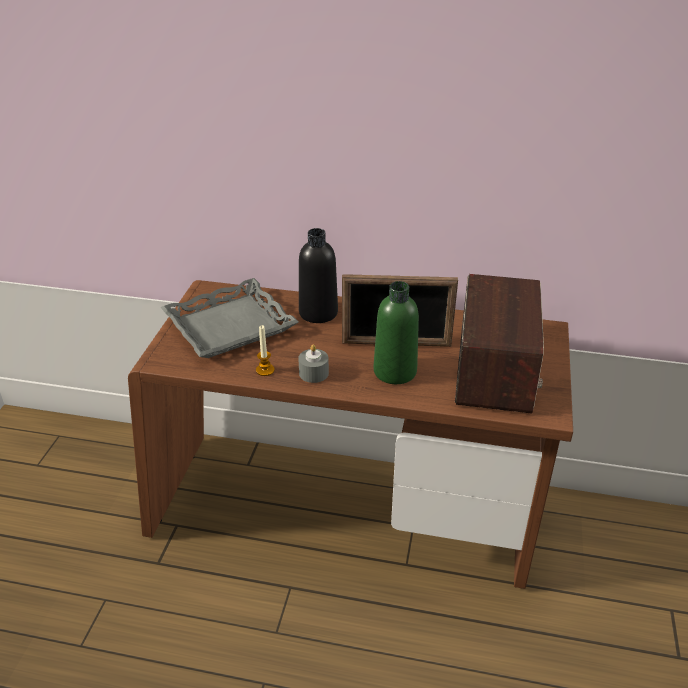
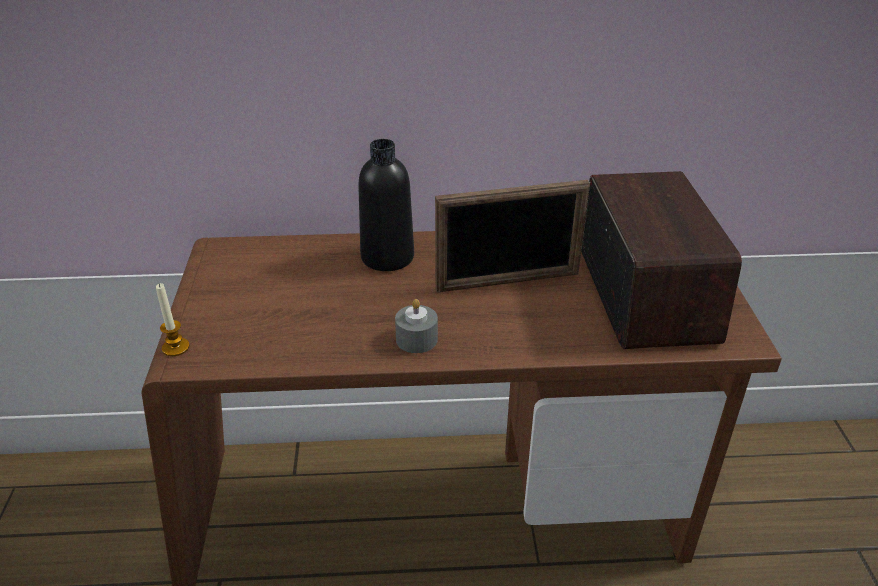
camera: 15 degrees left, 0 degrees up
(230, 325) = (271, 292): grey tray -> none
(265, 370) = (347, 347): candle -> candle (176, 347)
(395, 371) = (523, 318): green bottle -> none

